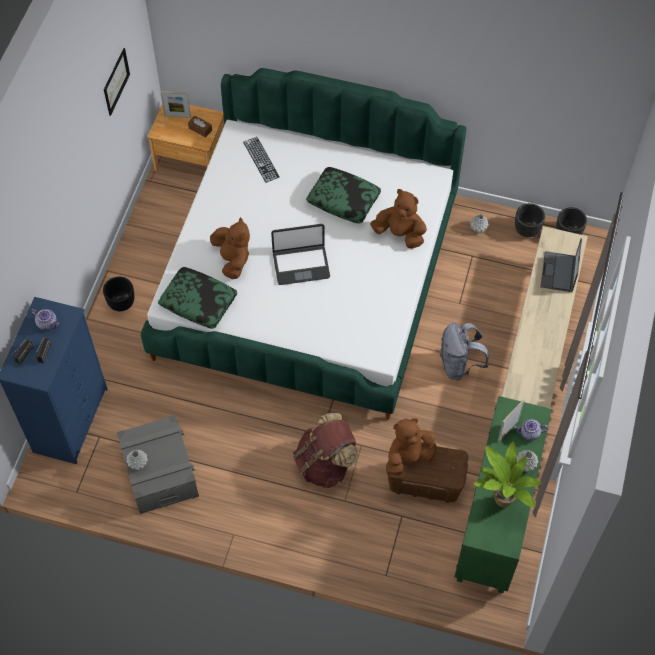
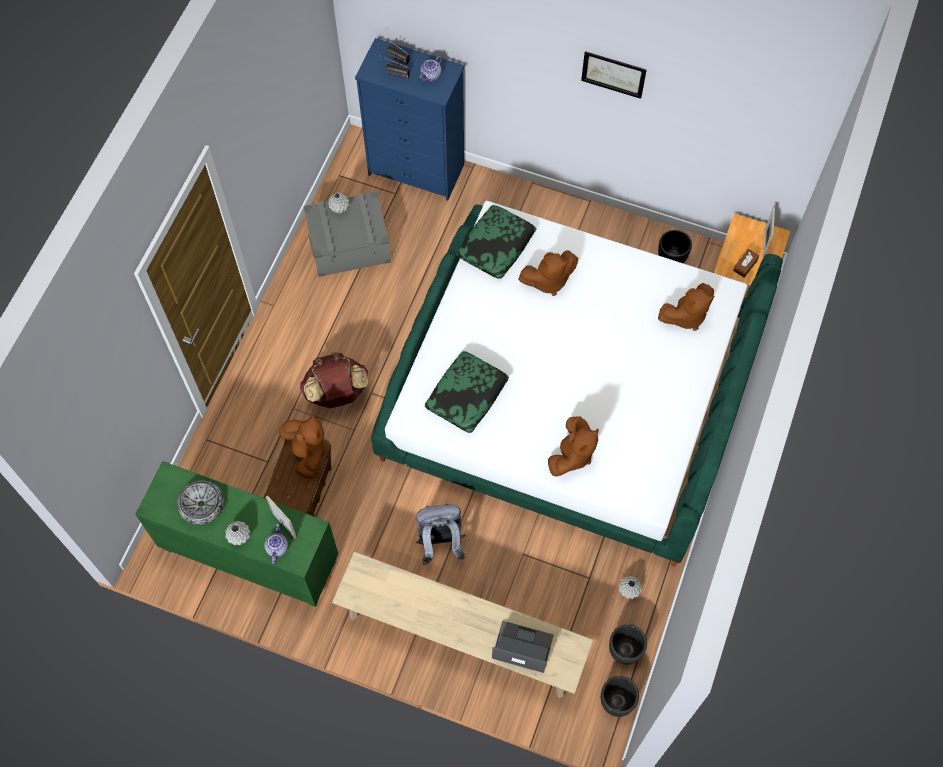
camera: 95 degrees right, 5 degrees up
(116, 81) = (722, 117): picture -> picture (613, 74)
(121, 303) = (548, 213): black planter -> black planter (671, 258)
(261, 159) = (686, 316): keyboard -> brown plush toy
(301, 265) = (536, 347): laptop -> none
(344, 199) = (624, 399): pillow -> pillow (467, 396)
(500, 502) = (201, 505): potted plant -> bowl

